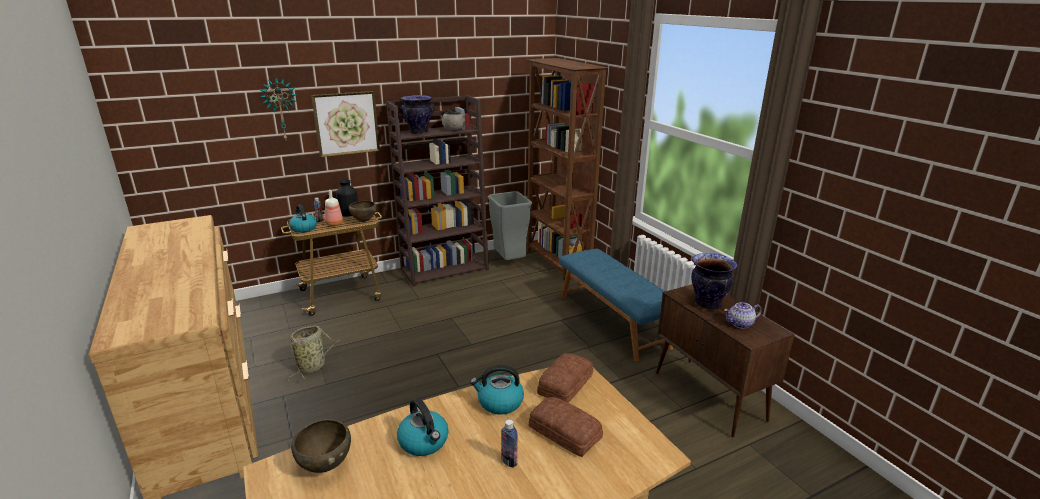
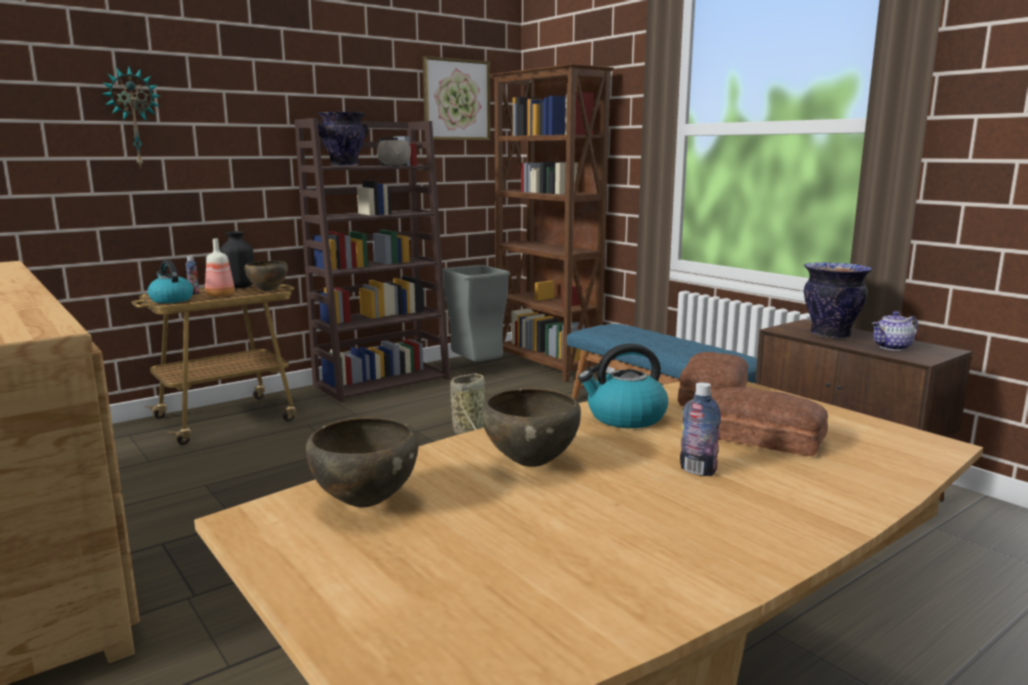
camera: 10 degrees left, 10 degrees down
(313, 366) = (205, 502): basket -> basket (470, 432)
(346, 123) = (235, 149): picture -> picture (456, 100)
(424, 442) = (531, 464): kettle -> brown bowl

